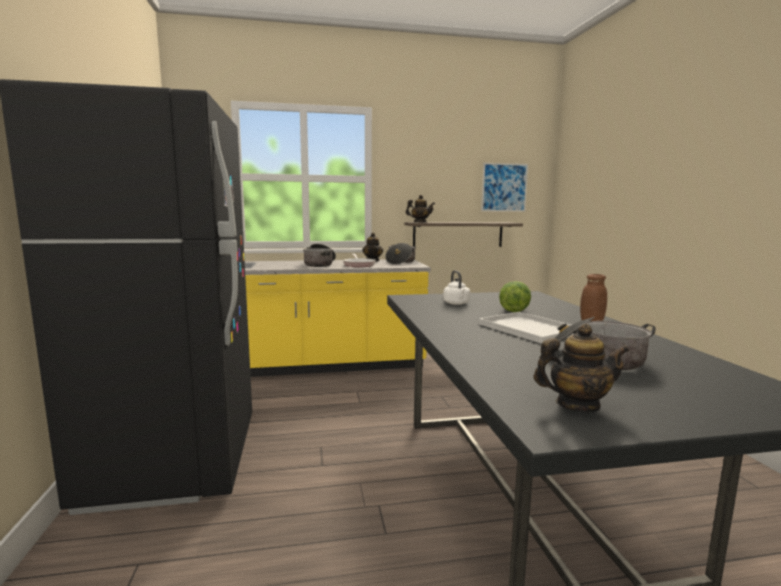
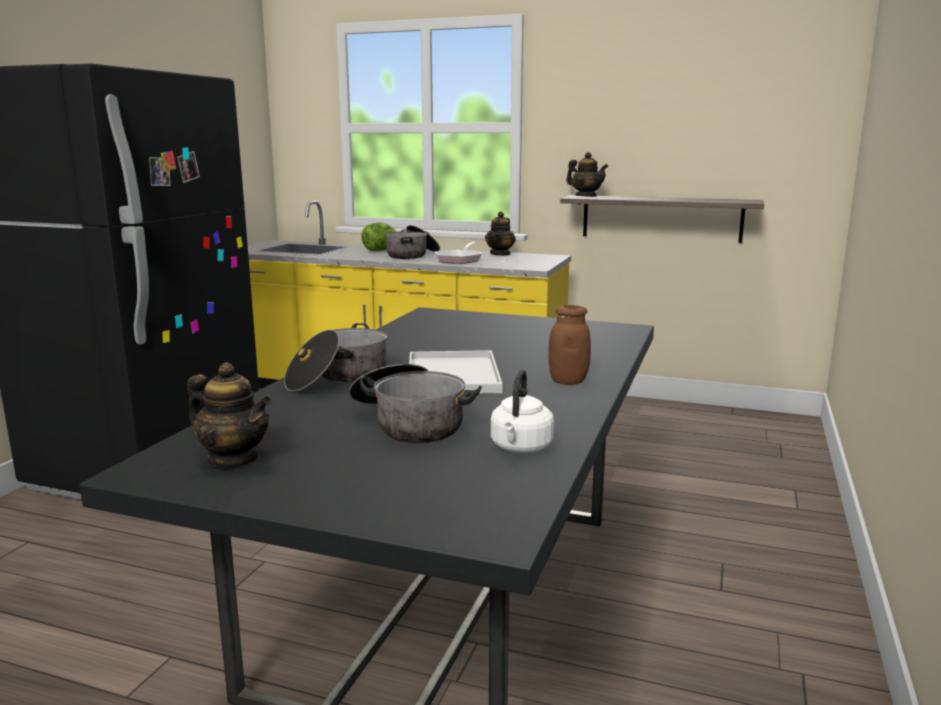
camera: 30 degrees right, 5 degrees up
(400, 262) = (532, 259): cooking pot -> cooking pot (338, 378)
(457, 303) = (467, 329): white kettle -> white kettle (520, 448)
(504, 187) = (752, 136): picture -> none
(514, 311) = (512, 349): lettuce -> lettuce (380, 250)

